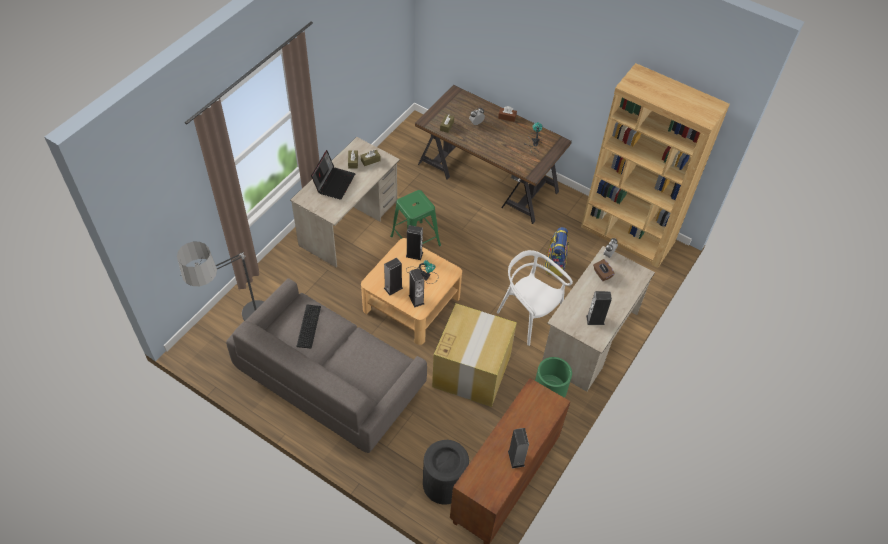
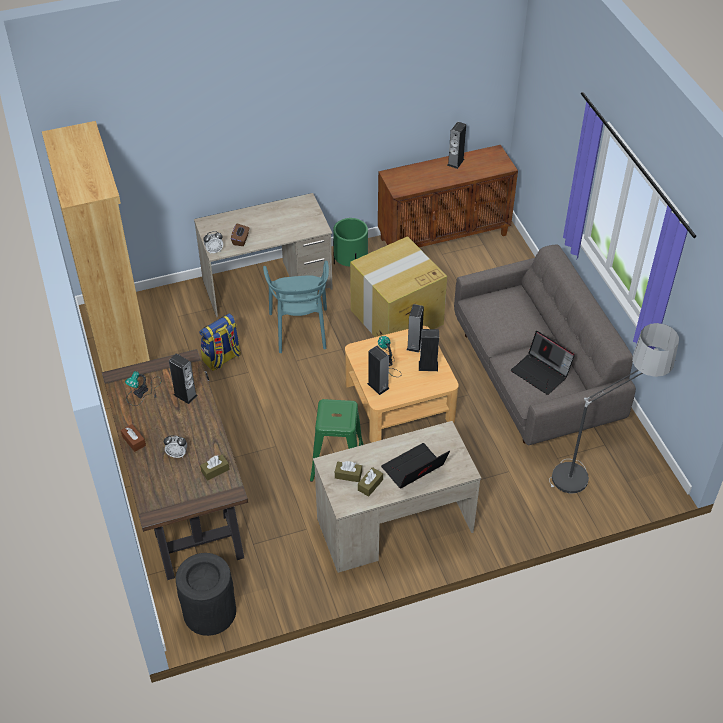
camera: 140 degrees left, 5 degrees down
(307, 326) = (541, 373): keyboard -> laptop
(444, 483) = (492, 259): black trash can -> black trash can (210, 612)
(528, 316) = (300, 330): white chair -> turquoise chair
(595, 320) = (290, 214): speaker -> speaker (185, 395)

